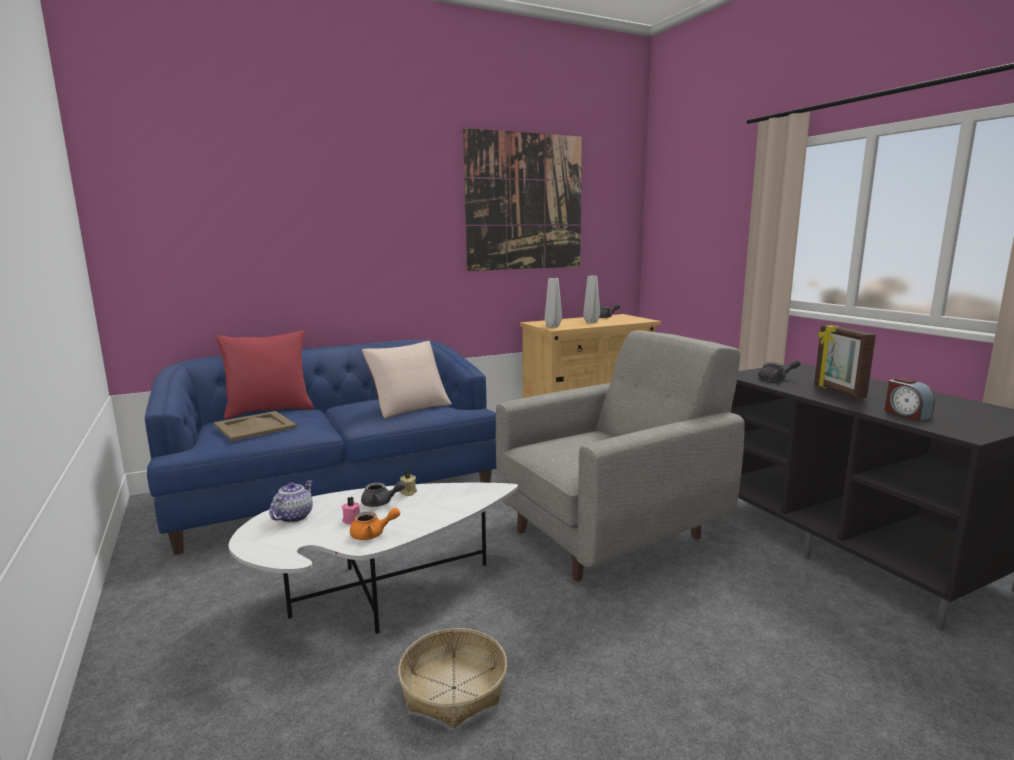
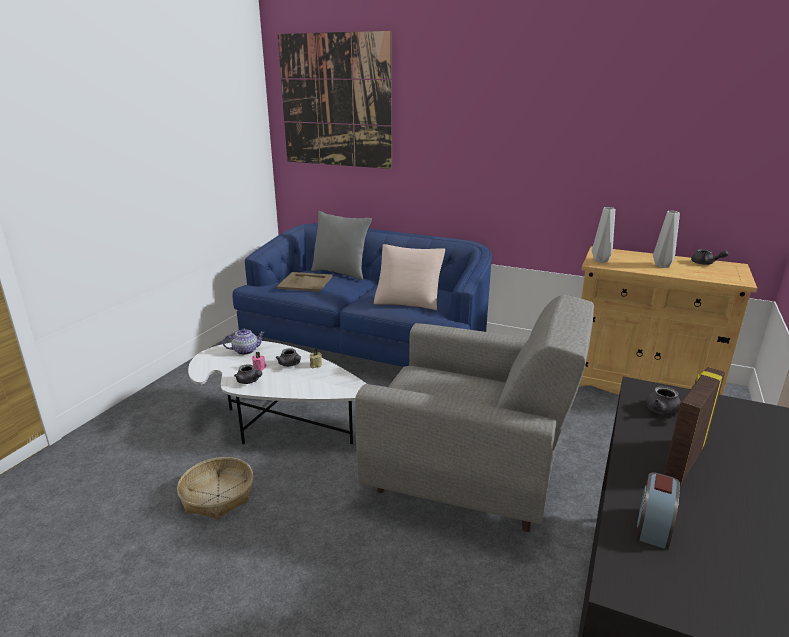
camera: 50 degrees right, 10 degrees up
(269, 411) = (341, 273): red pillow -> grey pillow
(372, 534) = (249, 381): orange teapot -> grey teapot
(525, 202) = (622, 113): picture -> picture (335, 101)

